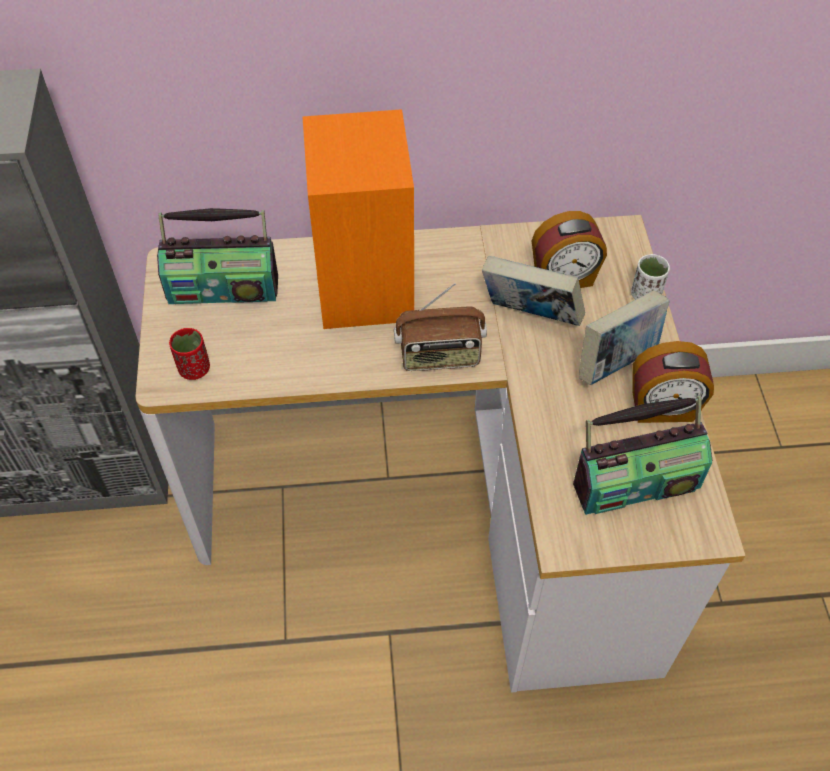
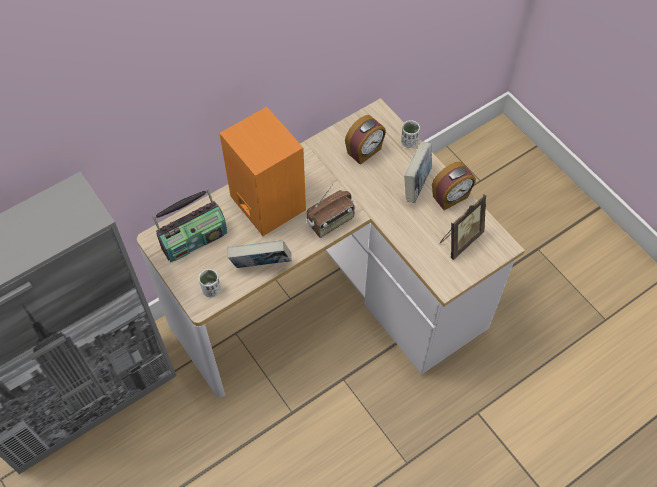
camera: 30 degrees left, 5 degrees up
(194, 369) = (211, 290): red cup -> white cup
(529, 316) = (361, 180): book -> book (261, 266)
(635, 482) = (459, 240): radio -> picture frame

